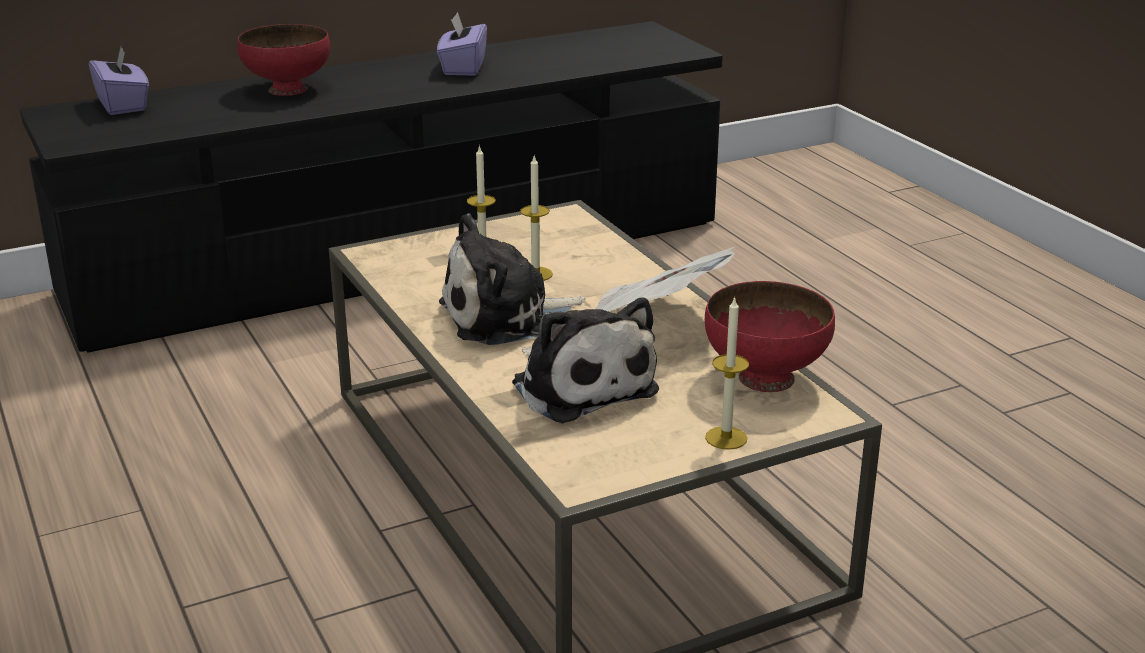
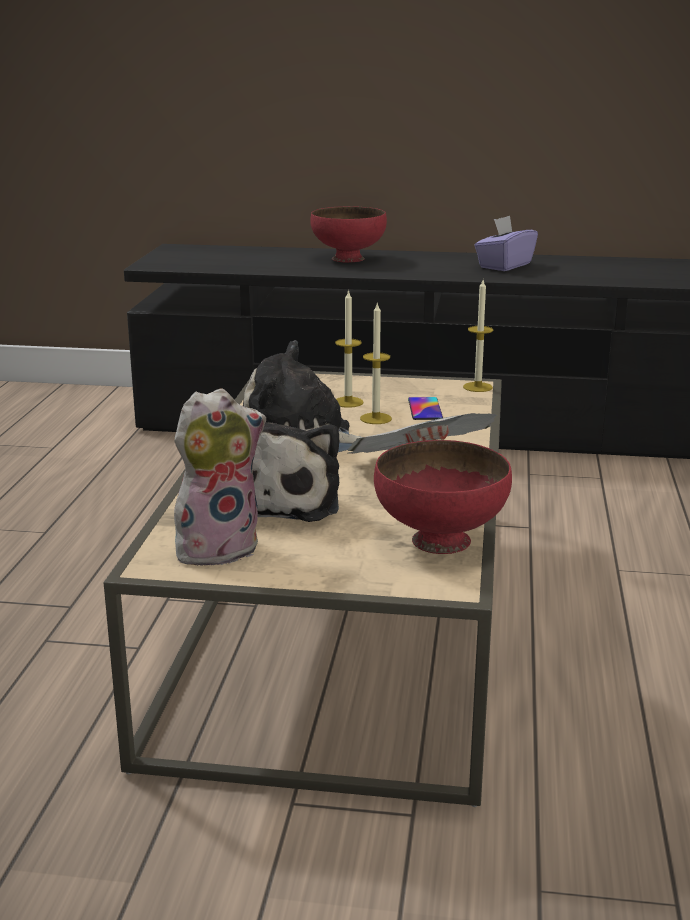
camera: 35 degrees right, 5 degrees down
(123, 105) = (225, 251): purple tissue box -> none
(563, 251) = (425, 409): none -> phone
(605, 449) = (218, 547): none -> plush toy
(726, 438) = (327, 572): candle -> candle (477, 387)

